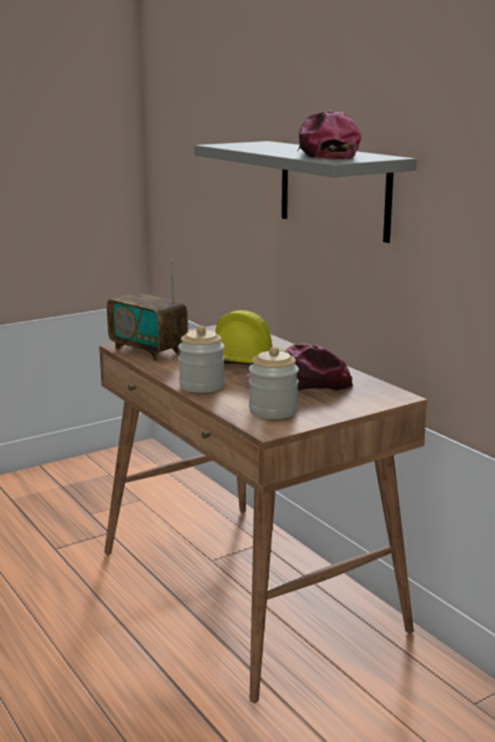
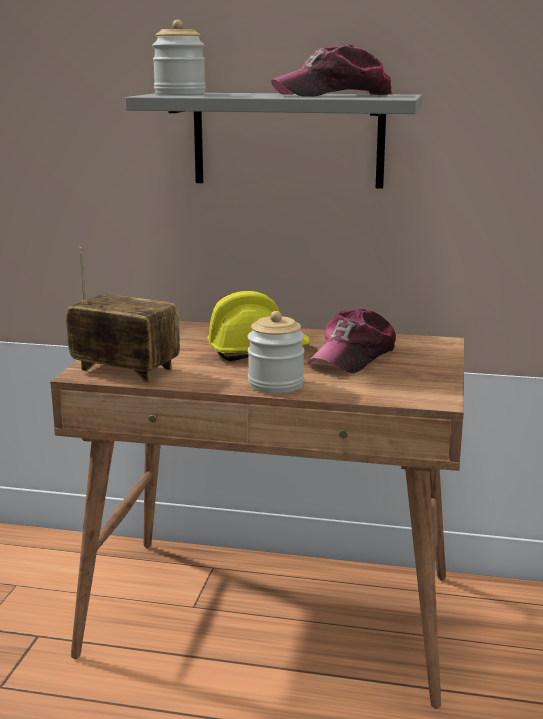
camera: 45 degrees left, 0 degrees up
(148, 351) = (125, 370): radio -> radio turned 150 degrees counterclockwise
(273, 411) = (395, 384): jar -> jar (180, 94)
(325, 154) = (334, 95): cap -> cap turned 60 degrees counterclockwise

